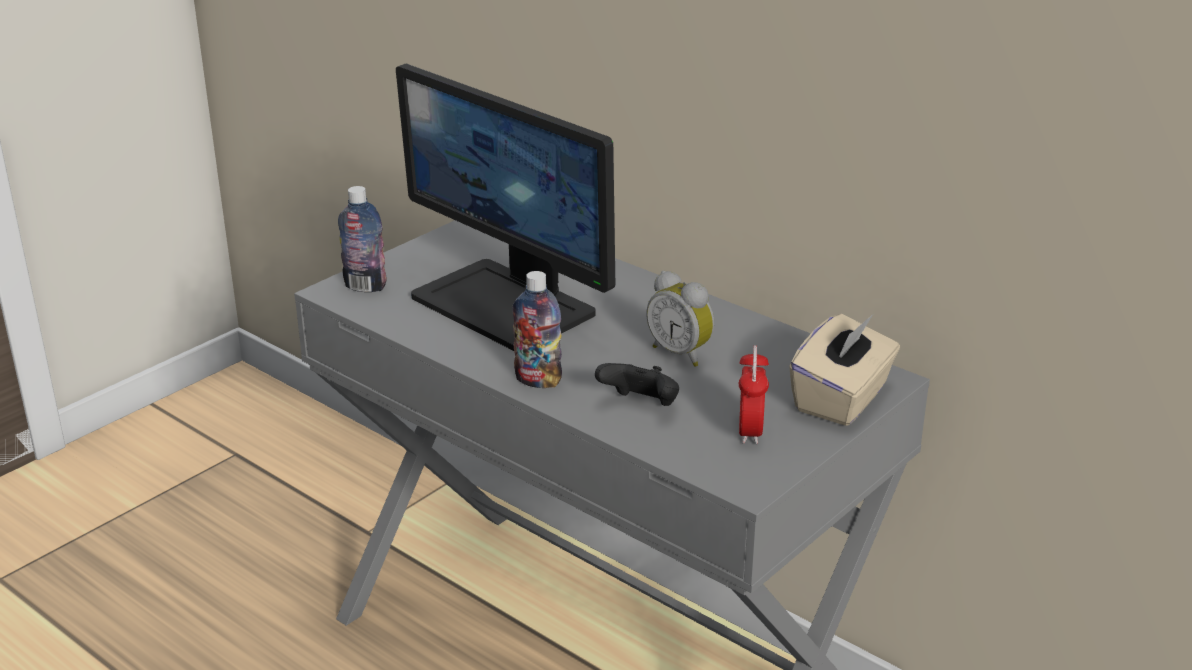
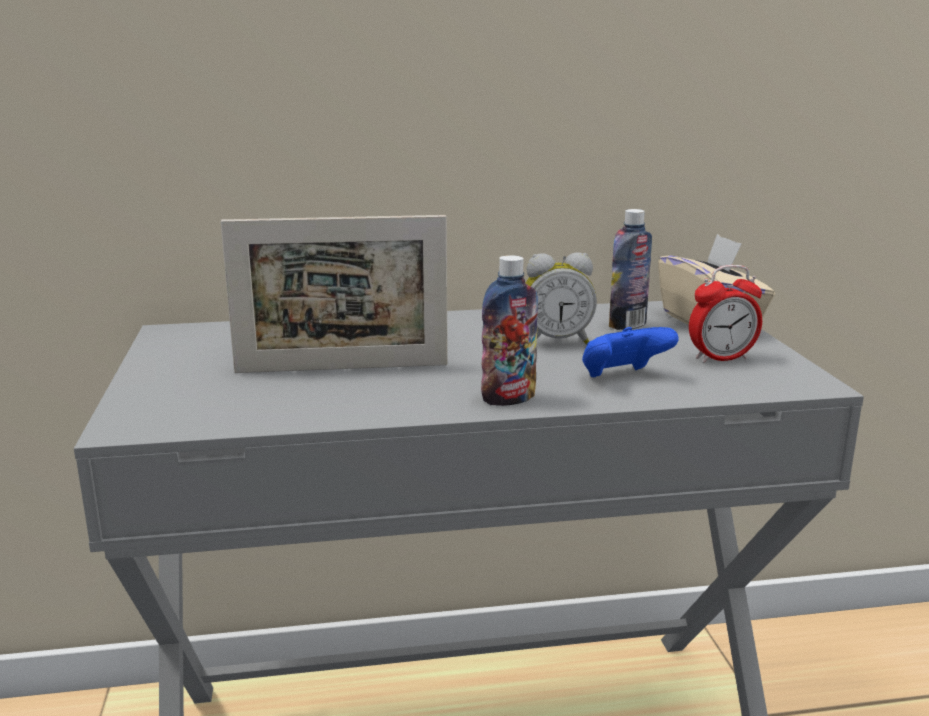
camera: 50 degrees left, 10 degrees down
(365, 286) = (157, 410): bottle -> bottle (627, 325)
(506, 305) = (342, 368): monitor -> picture frame
(641, 406) = (622, 378): black game controller -> blue game controller
(750, 431) = (721, 358): alarm clock -> alarm clock turned 60 degrees counterclockwise

